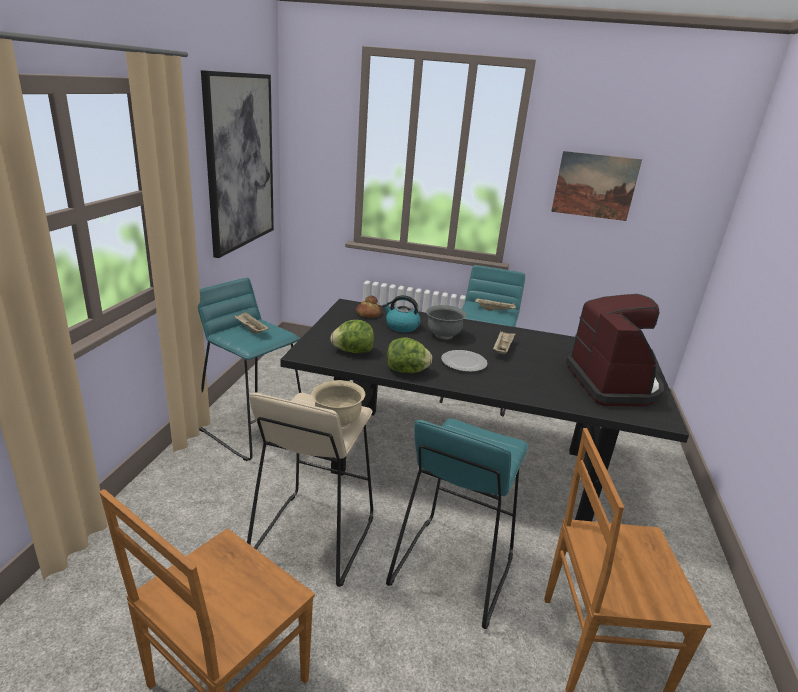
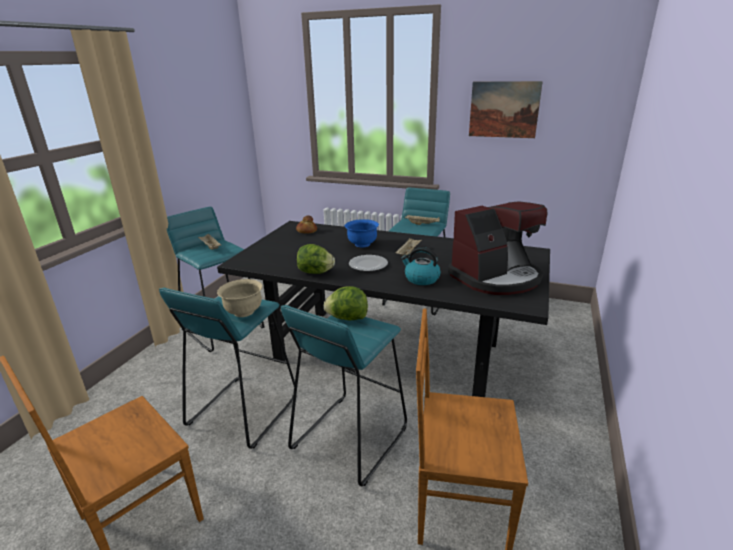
camera: 10 degrees right, 0 degrees up
(240, 162) = (207, 116): picture -> none
(312, 537) = (242, 410): beige stool -> turquoise stool
(352, 351) = (278, 259): lettuce -> lettuce (347, 318)
(401, 326) = (329, 239): kettle -> kettle (421, 279)
(443, 335) = (362, 244): grey bowl -> blue bowl
(613, 384) = (496, 278): coffee machine -> coffee machine turned 60 degrees clockwise

